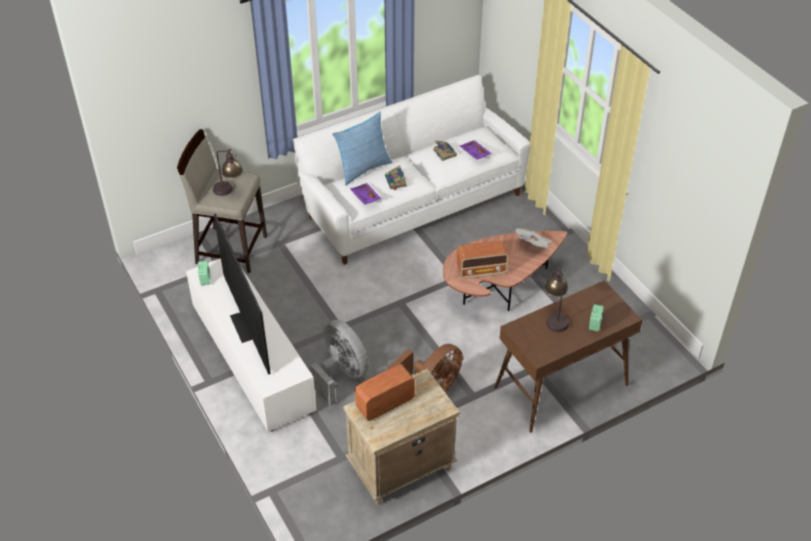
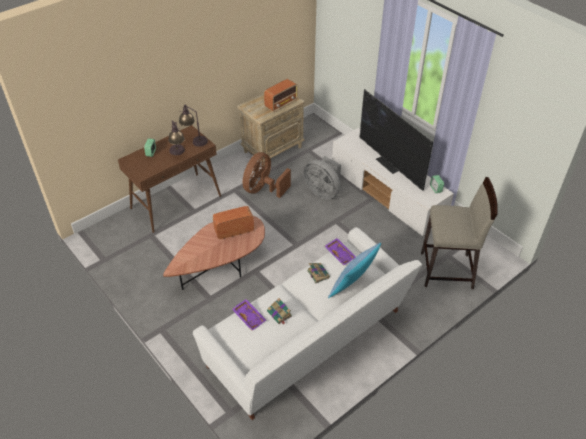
camera: 170 degrees right, 0 degrees up
(229, 191) = (450, 216): table lamp -> table lamp (194, 140)
(533, 245) = (192, 258): newspaper -> none

